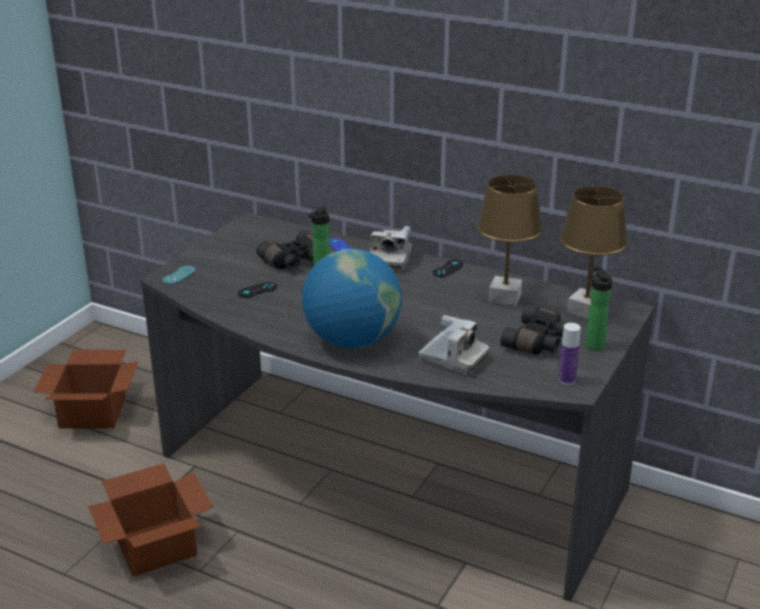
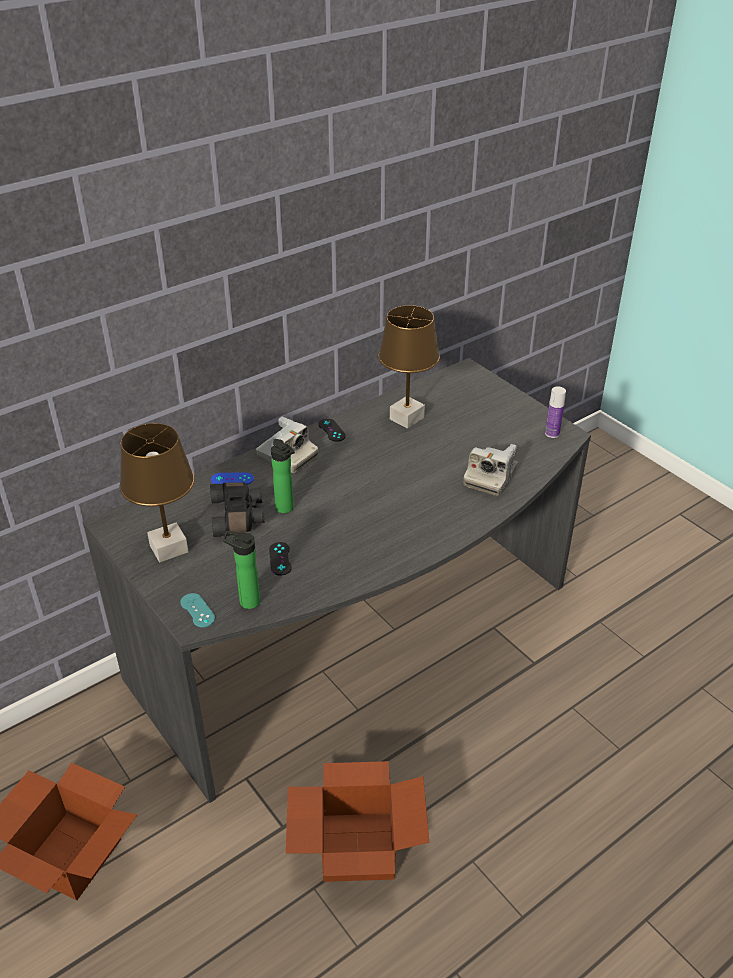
camera: 65 degrees left, 10 degrees up
(351, 341) = (424, 524): globe -> none
(453, 359) = (490, 477): camera -> camera turned 150 degrees clockwise
(538, 342) = (489, 427): black binoculars -> none
(585, 311) = (456, 389): brown table lamp -> brown table lamp (168, 549)
(593, 344) = (508, 403): bottle -> bottle (246, 601)

